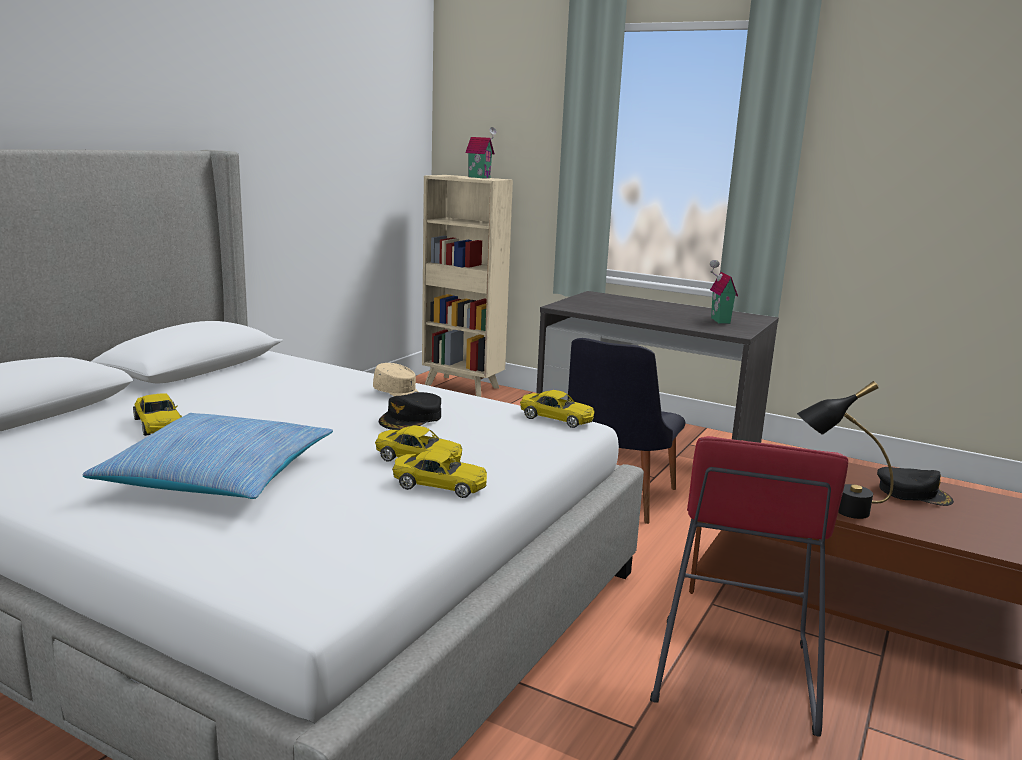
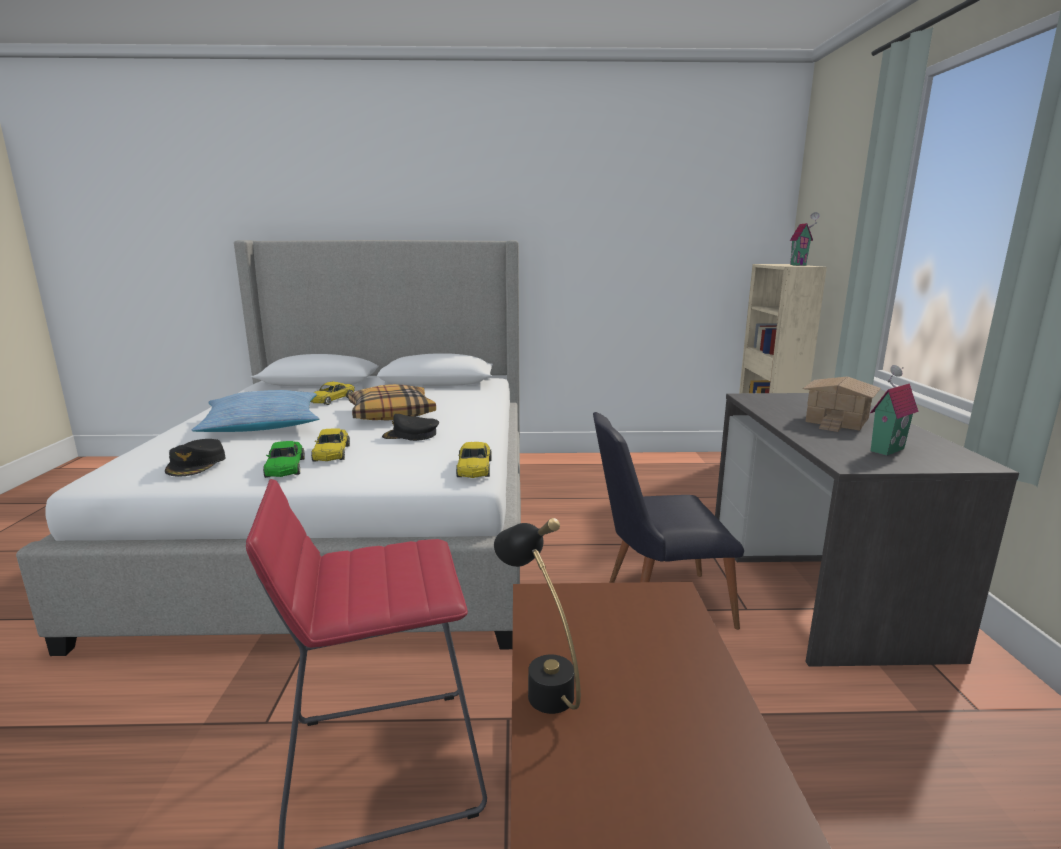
camera: 60 degrees right, 0 degrees up
(303, 411) = (391, 414): none -> pillow
(398, 393) = (460, 421): beige cap -> none
(440, 485) = (285, 467): yellow toy car -> green toy car
(651, 310) = (838, 420): none -> toy house
(913, 493) = (693, 751): black cap -> black cap (196, 464)

